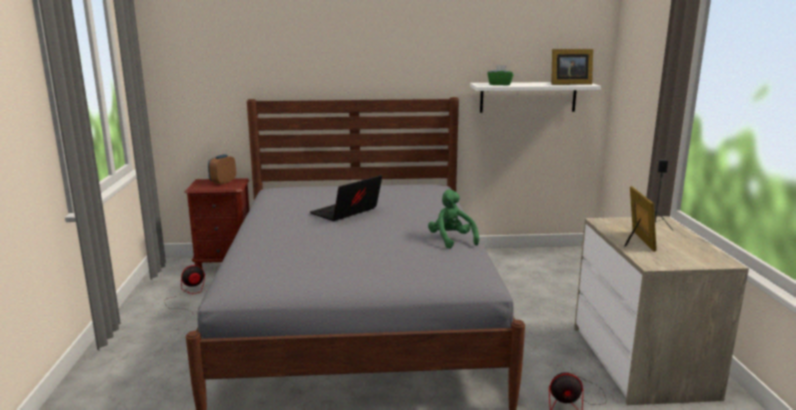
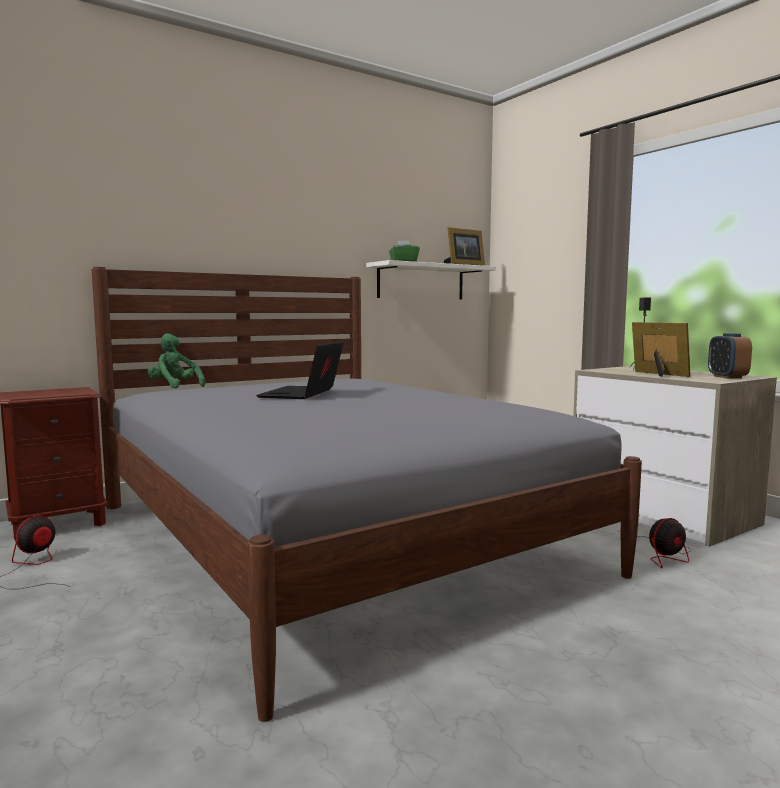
camera: 30 degrees left, 10 degrees down
(223, 182) = (55, 391): alarm clock -> alarm clock (727, 377)
(451, 240) = (473, 399): green plush toy -> green plush toy (174, 386)

